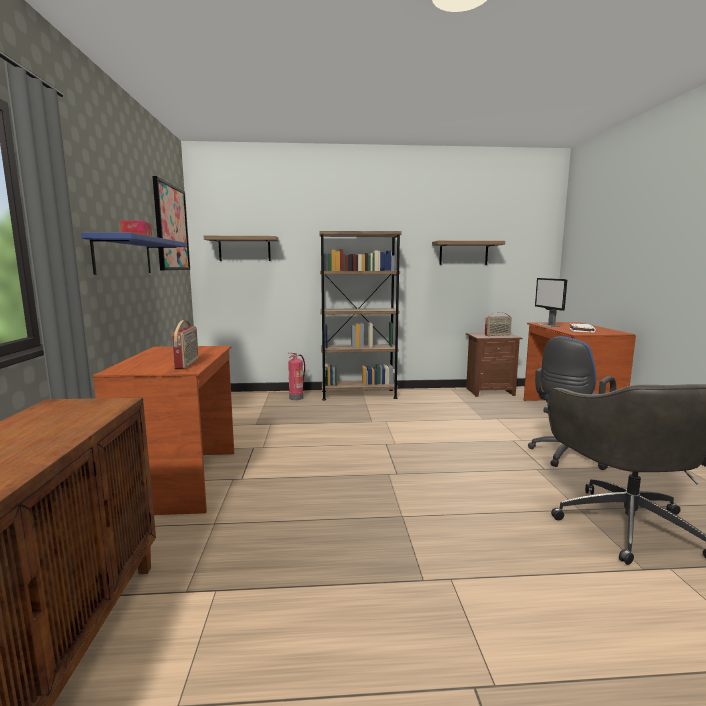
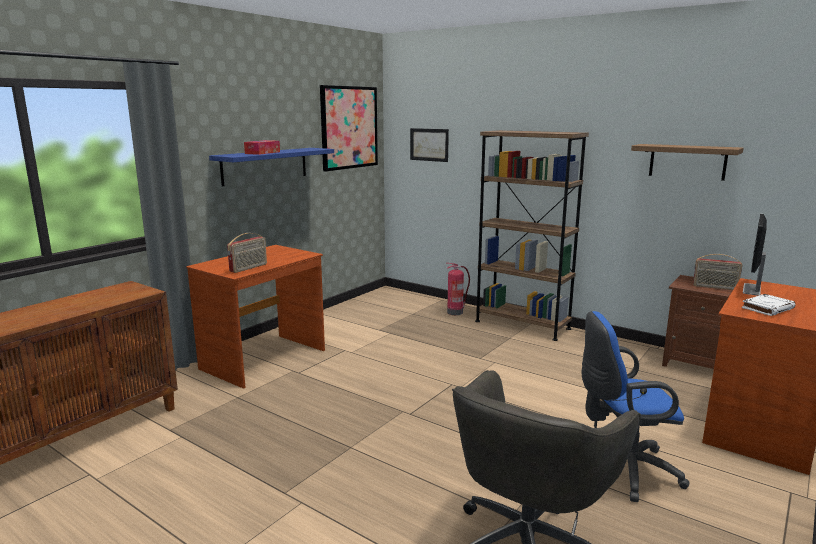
camera: 40 degrees right, 5 degrees up
(244, 249) = (429, 144): shelf -> picture

